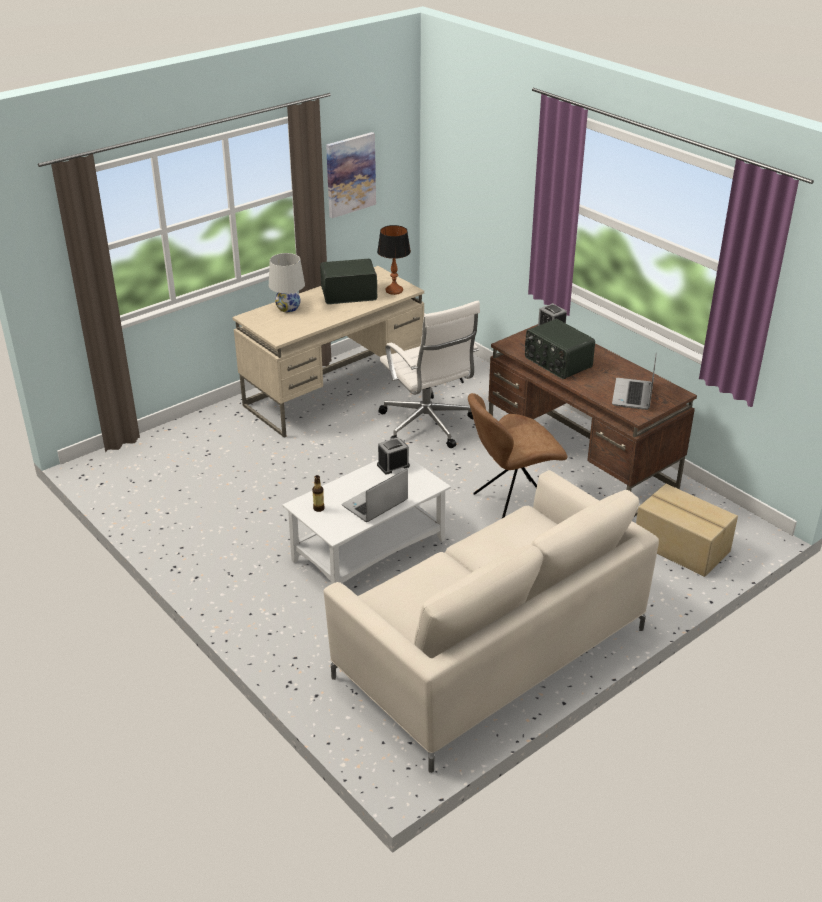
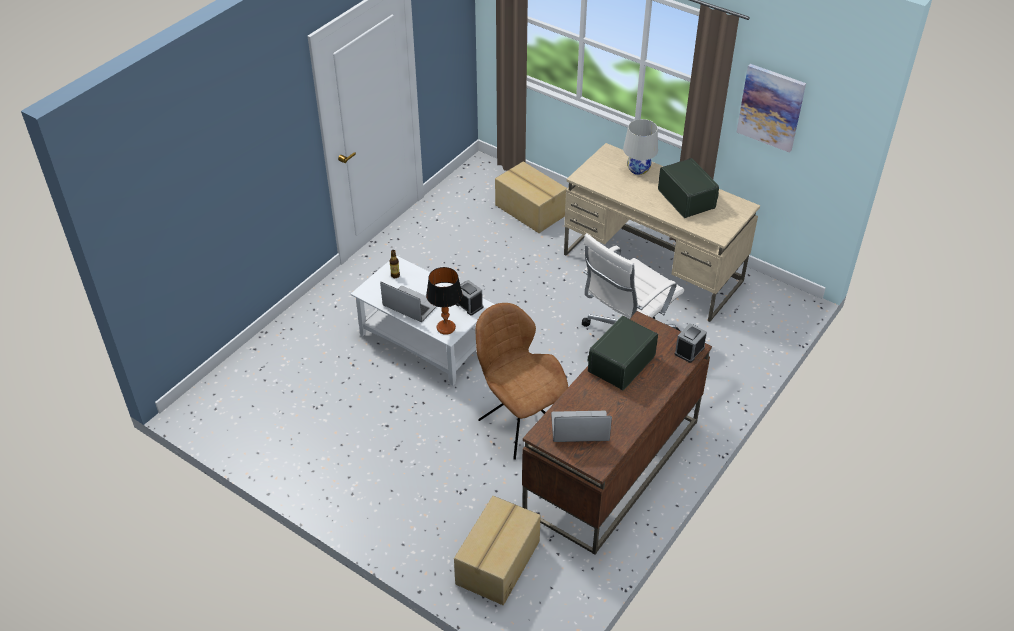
camera: 75 degrees right, 10 degrees up
(199, 446) = (530, 211): none -> cardboard box
(394, 290) = (711, 226): table lamp -> table lamp (446, 327)
(491, 653) = (317, 439): beige sofa -> none

